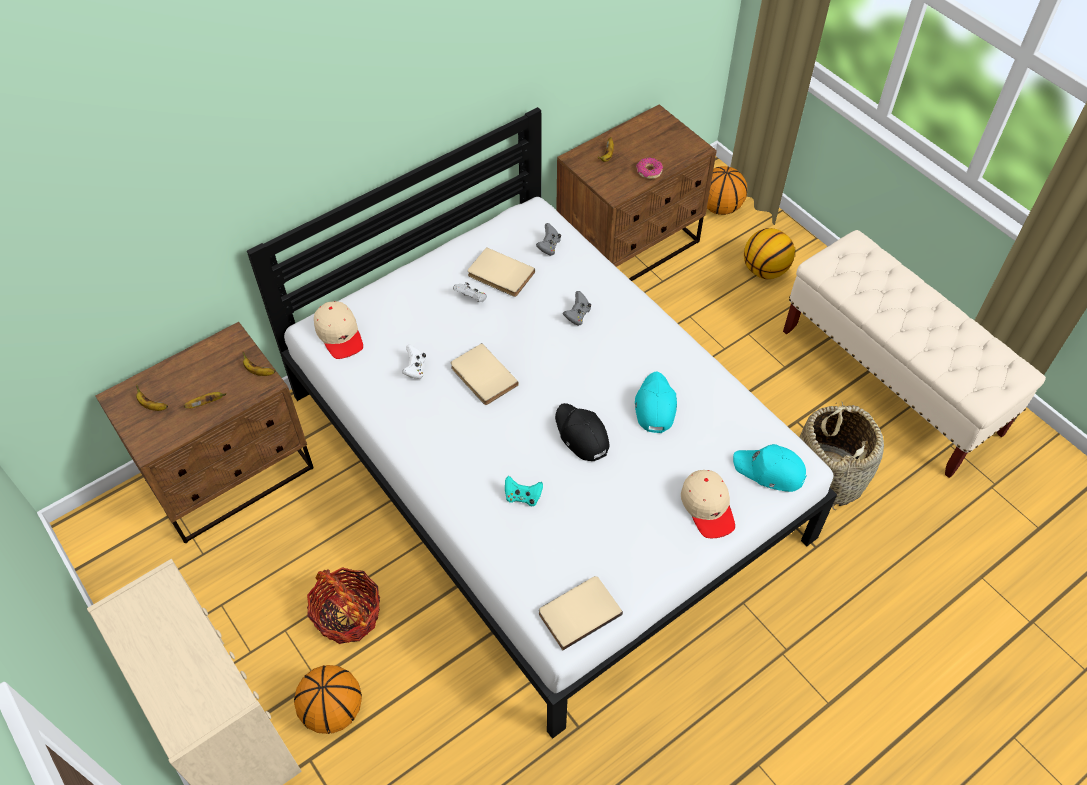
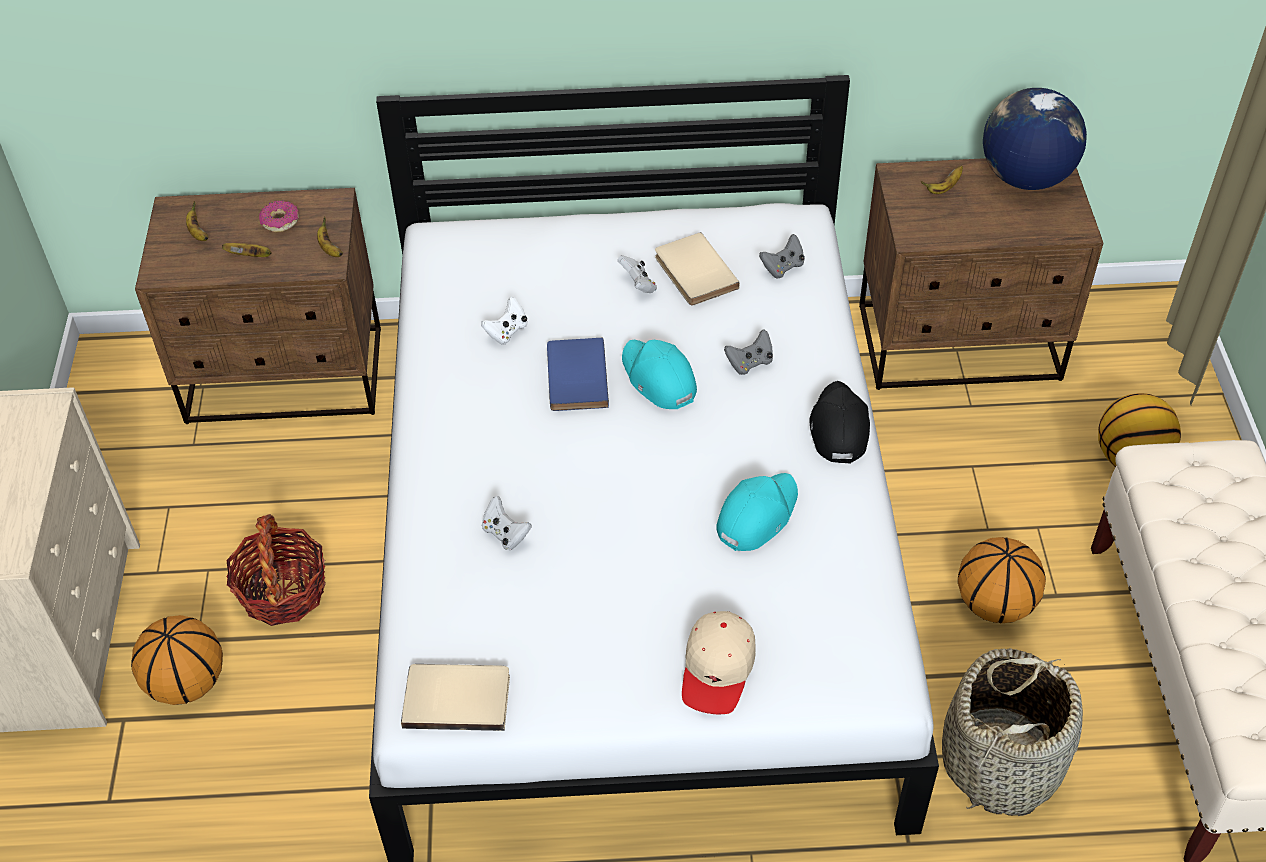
camera: 35 degrees right, 5 degrees down
(340, 334) = (457, 255): beige cap -> none
(482, 377) = (574, 377): beige book -> blue book
(523, 497) = (505, 534): turquoise game controller -> white game controller
(581, 435) = (634, 501): black cap -> black cap (838, 427)
(645, 129) = (1024, 177): none -> globe
(649, 172) = (983, 230): donut -> donut (280, 221)
(719, 207) = (1130, 349): basketball -> basketball (994, 603)
(770, 471) = (838, 671): turquoise cap -> turquoise cap (658, 379)

